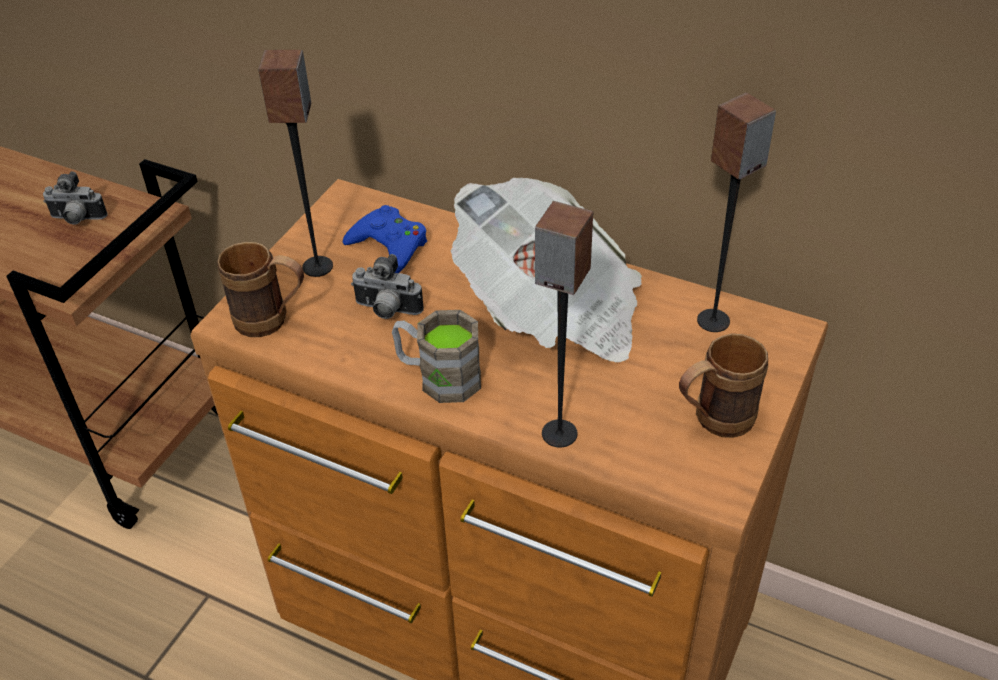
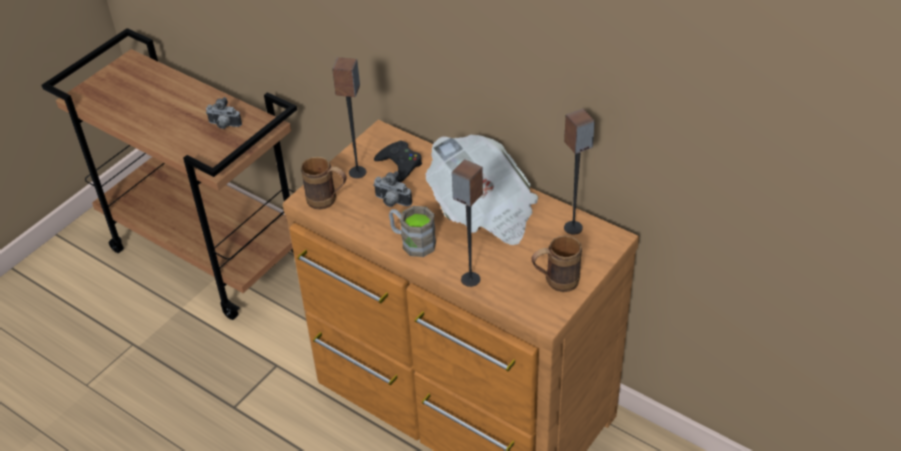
camera: 10 degrees right, 0 degrees up
(389, 246) = (400, 164): blue game controller -> black game controller

